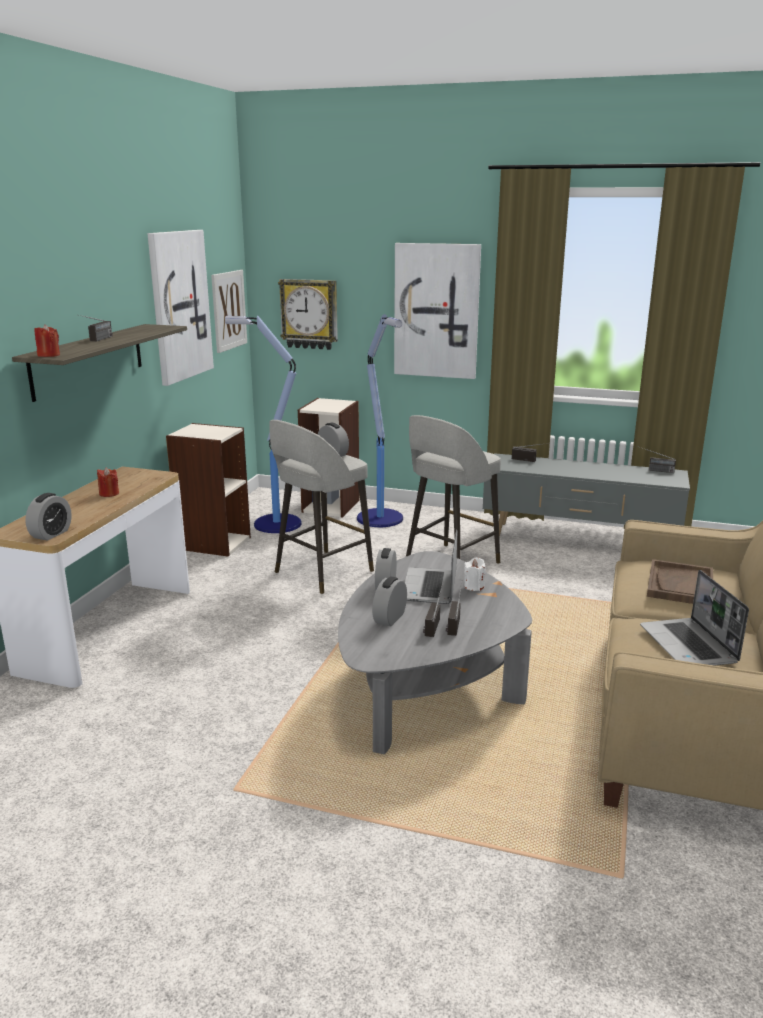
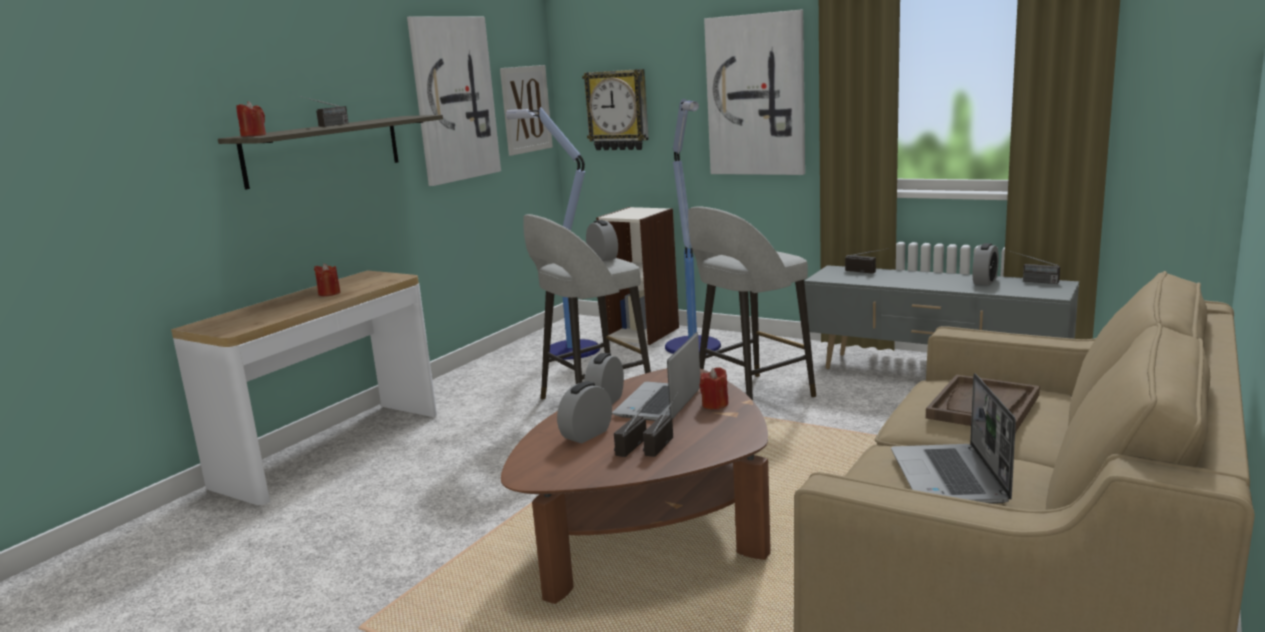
camera: 15 degrees right, 5 degrees down
(51, 534) = (236, 328): alarm clock -> alarm clock (985, 281)
(213, 543) = (491, 368): bookcase -> none
(427, 685) = (651, 529): grey coffee table -> brown coffee table
(474, 586) = (715, 404): white candle -> red candle

